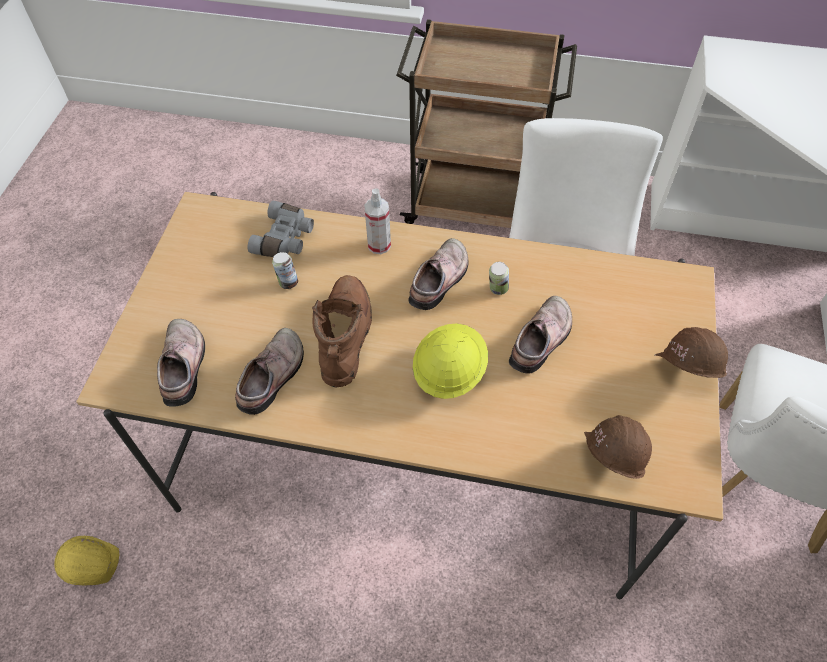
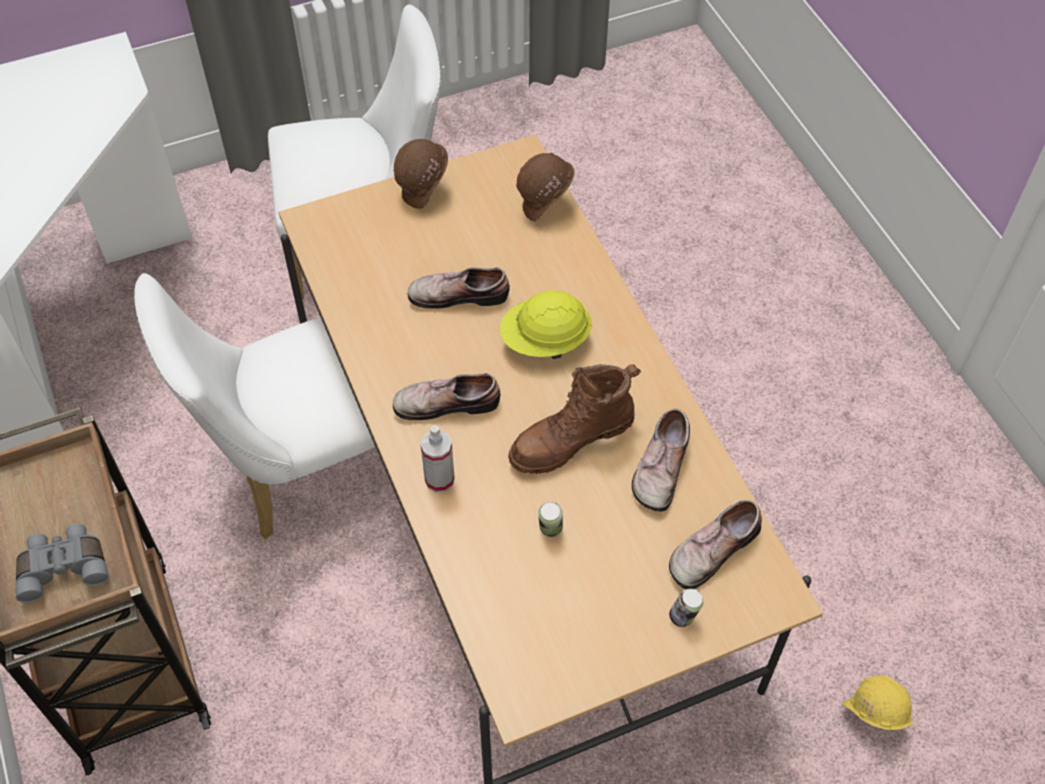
camera: 125 degrees left, 0 degrees up
(274, 376) = (659, 467): shoe -> shoe turned 60 degrees counterclockwise
(285, 239) = (496, 574): grey binoculars -> grey binoculars (64, 566)
(497, 290) = (424, 351): can -> can (683, 617)

